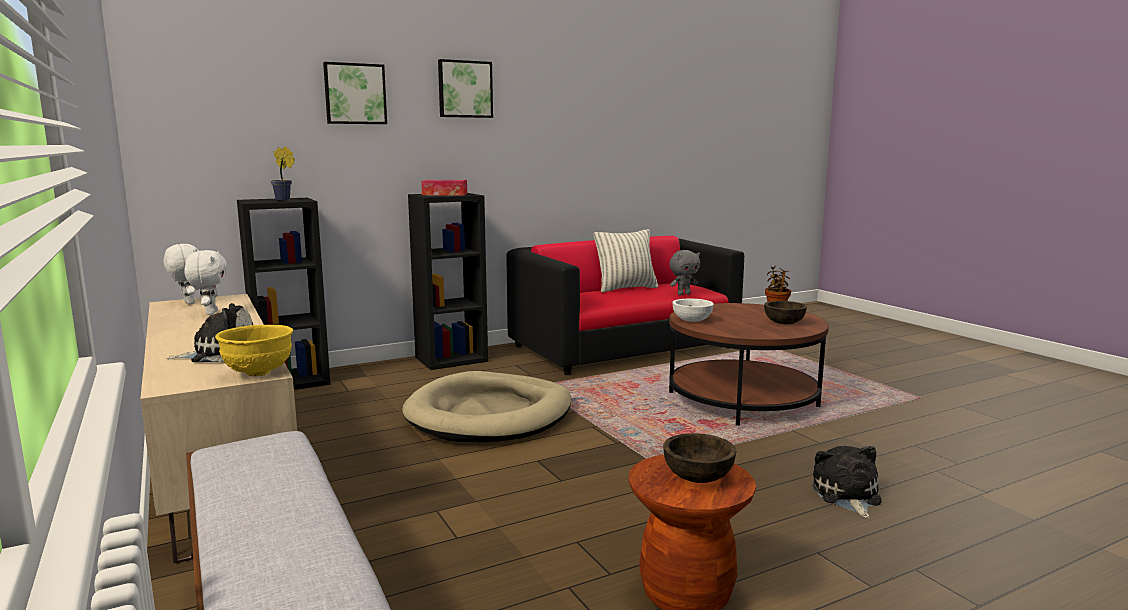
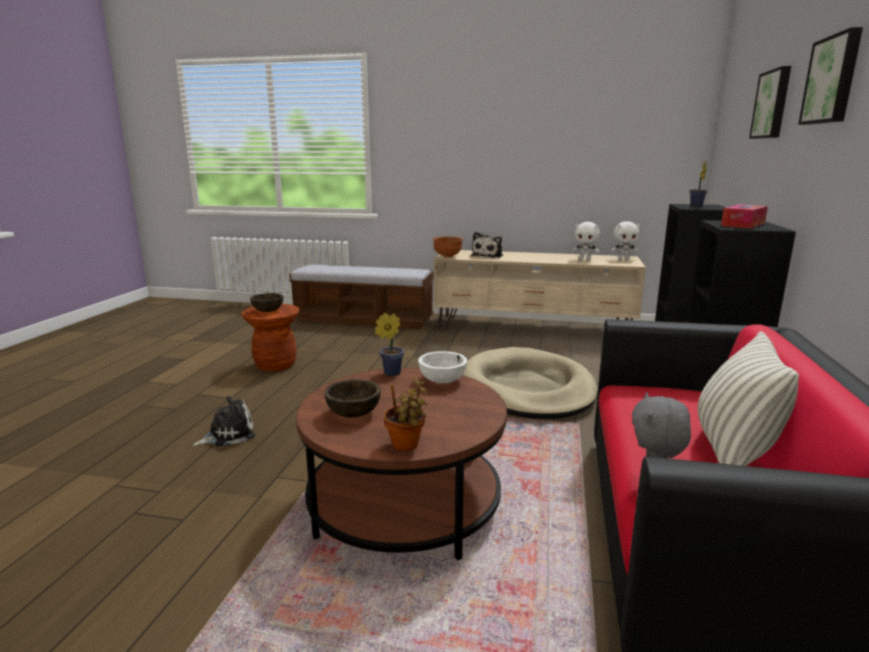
camera: 130 degrees right, 5 degrees up
(259, 373) = (447, 256): yellow bowl -> brown bowl
(718, 331) = (390, 373): none -> potted plant
(846, 495) = (228, 435): plush toy -> plush toy turned 75 degrees counterclockwise

